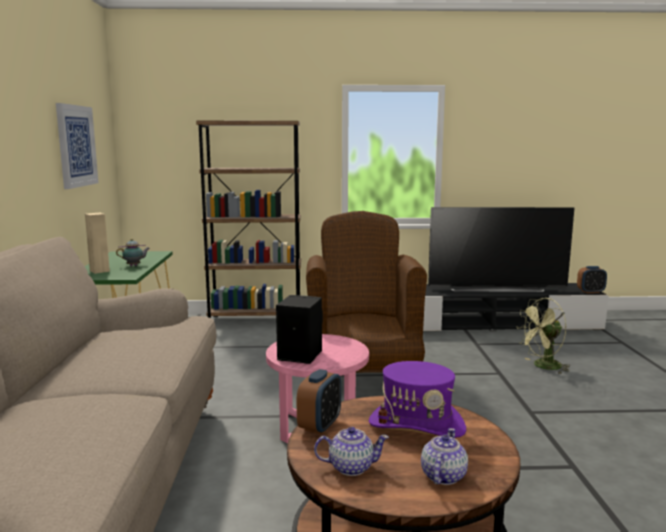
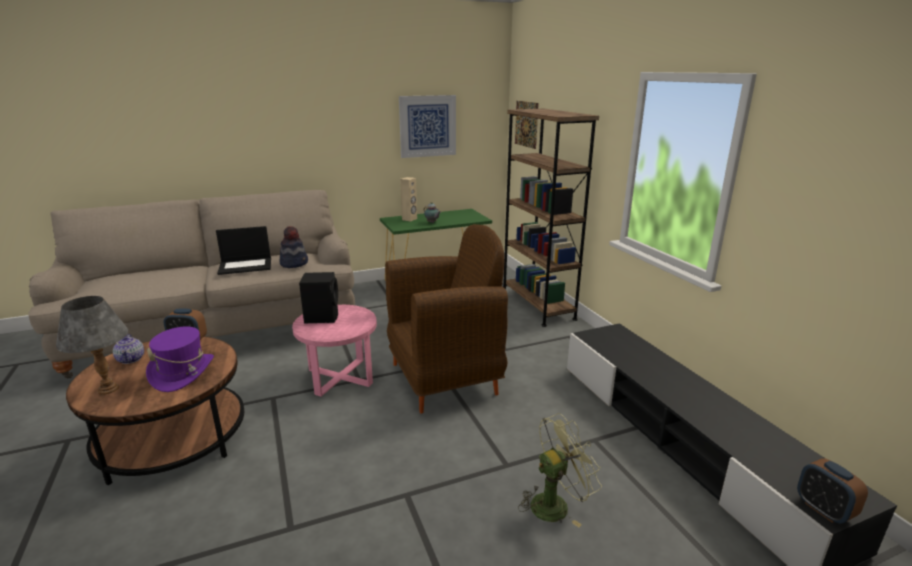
camera: 70 degrees right, 10 degrees up
(131, 354) = (246, 266): none -> laptop
(163, 142) = (526, 124): none -> picture
(163, 331) = (294, 263): none -> hat
(442, 476) = (108, 389): teapot -> grey table lamp
(495, 288) = (707, 403): television -> none
(543, 366) = (555, 503): green fan -> green fan turned 105 degrees clockwise

